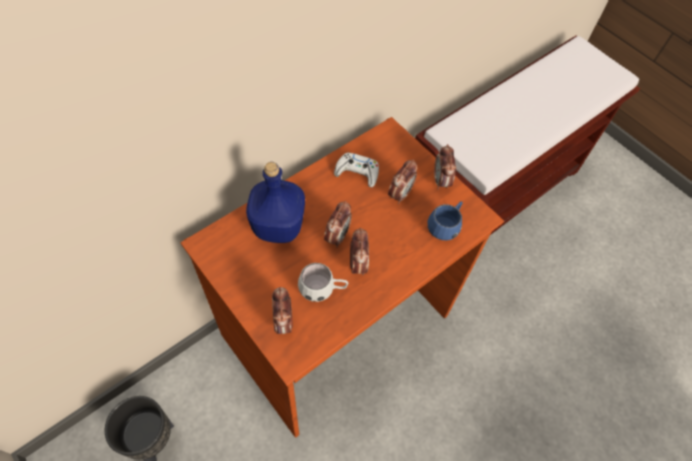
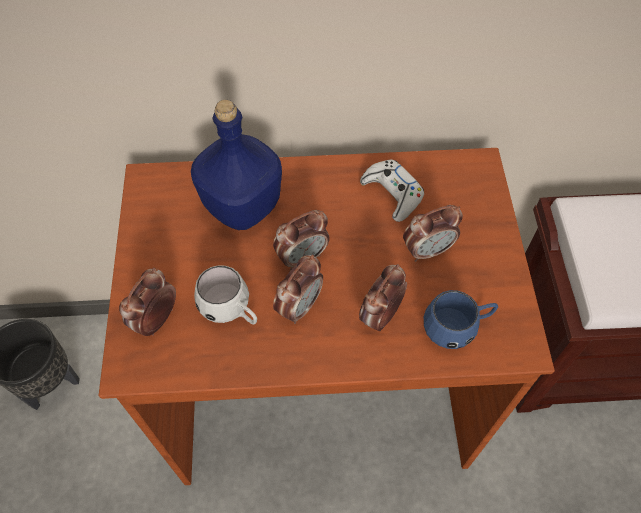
camera: 40 degrees right, 0 degrees up
(441, 181) = (500, 265): alarm clock -> alarm clock (380, 316)

